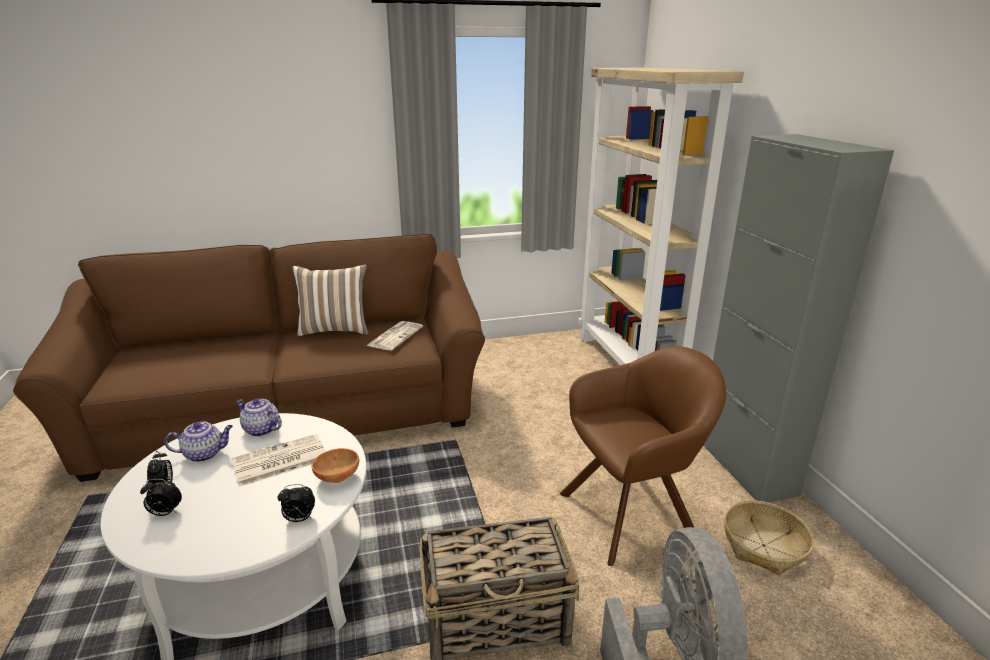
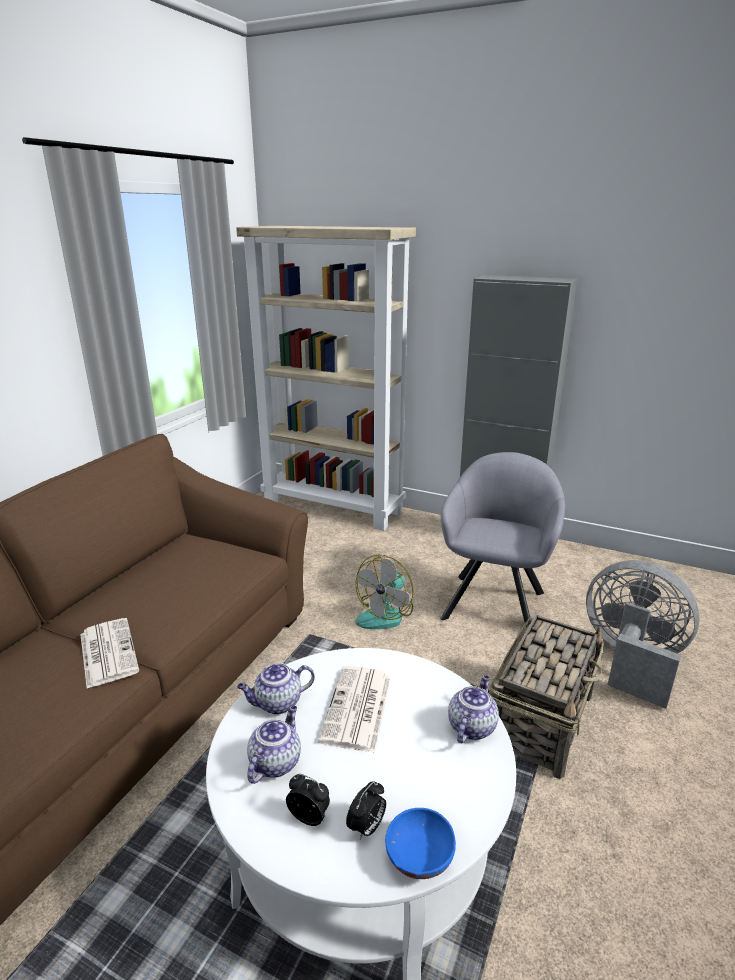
camera: 50 degrees left, 0 degrees up
(148, 545) = (418, 858): none -> blue bowl
(299, 519) = (471, 726): alarm clock -> teapot
(335, 329) = (123, 585): pillow -> none
(337, 476) = (425, 680): brown bowl -> none
(395, 336) = (206, 558): newspaper -> newspaper (107, 652)
(526, 461) = (386, 614): none -> fan
(633, 513) = (495, 601): brown armchair -> grey armchair
(764, 545) = (569, 574): basket -> none

